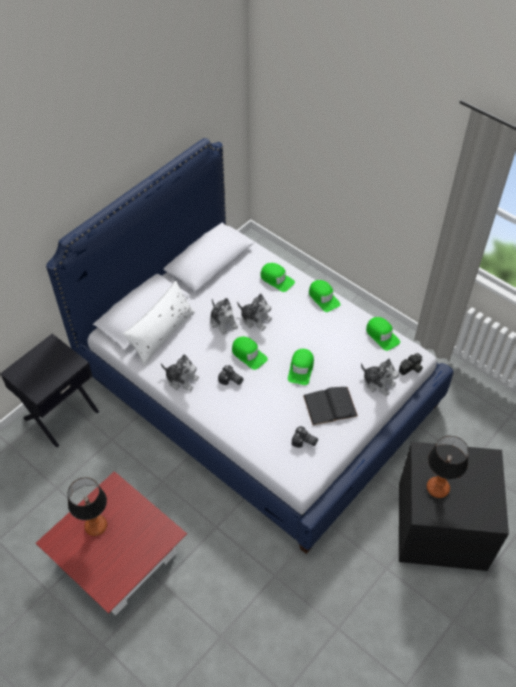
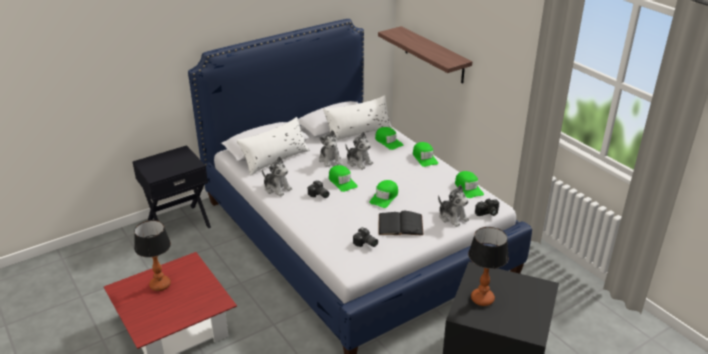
camera: 15 degrees right, 20 degrees down
(238, 270) = (358, 132): none -> white pillow
(307, 161) = (434, 55): none -> shelf

